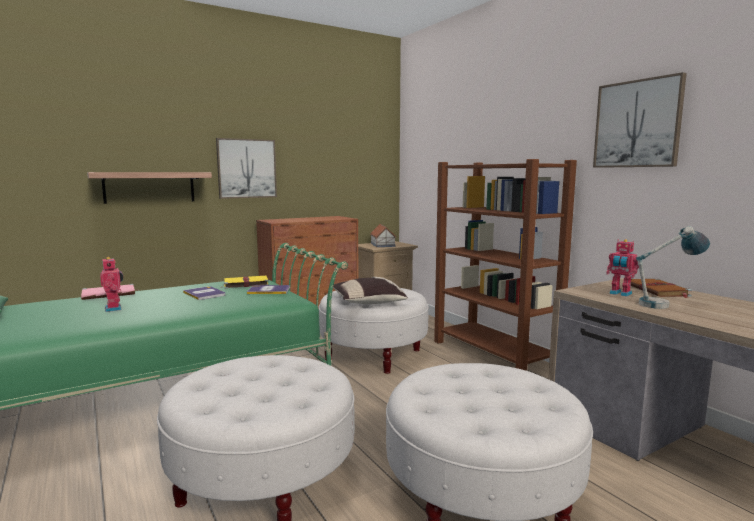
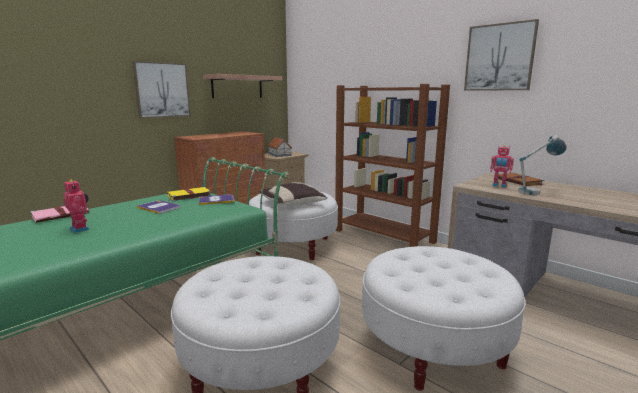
camera: 15 degrees left, 5 degrees up
(149, 187) = (71, 108): shelf -> shelf (237, 87)

